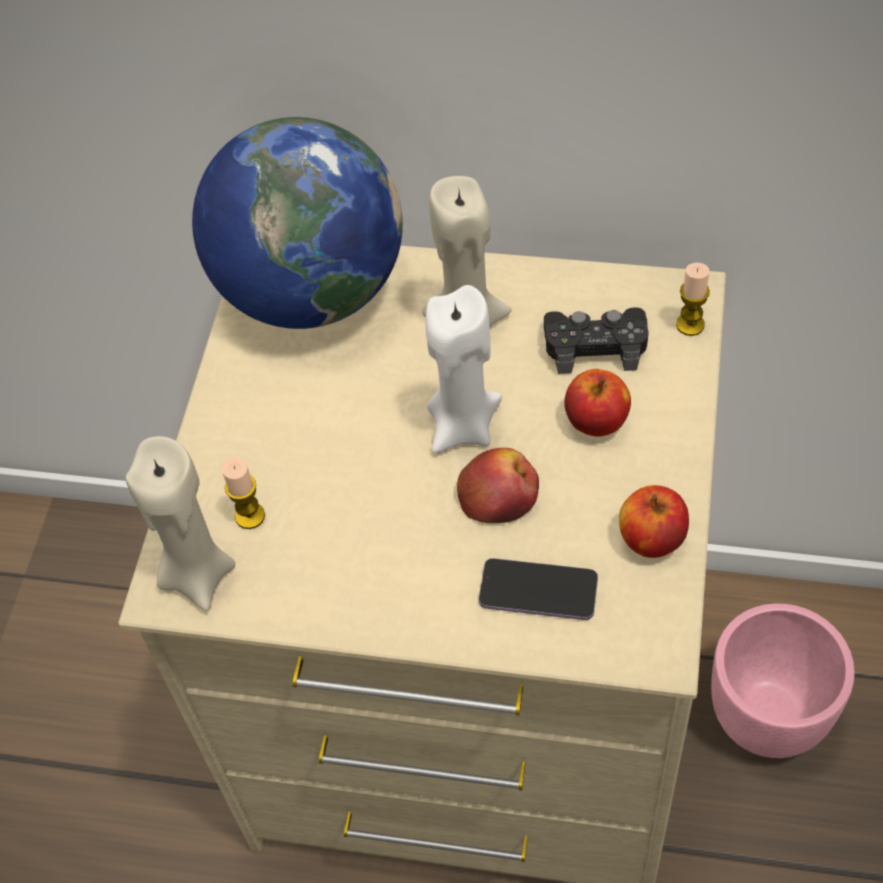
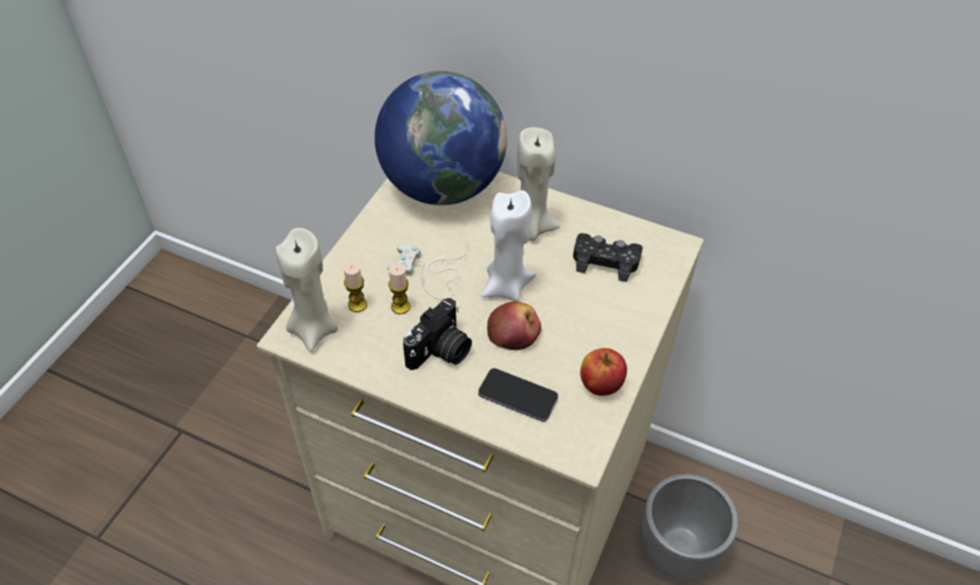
camera: 10 degrees right, 5 degrees down
(342, 435) = (430, 273): none -> white game controller
(401, 555) = (441, 351): none -> camera
(596, 421) = (590, 305): apple -> none
(690, 325) = (670, 264): candle -> candle (400, 306)
(769, 713) = (678, 549): pink planter -> grey planter

